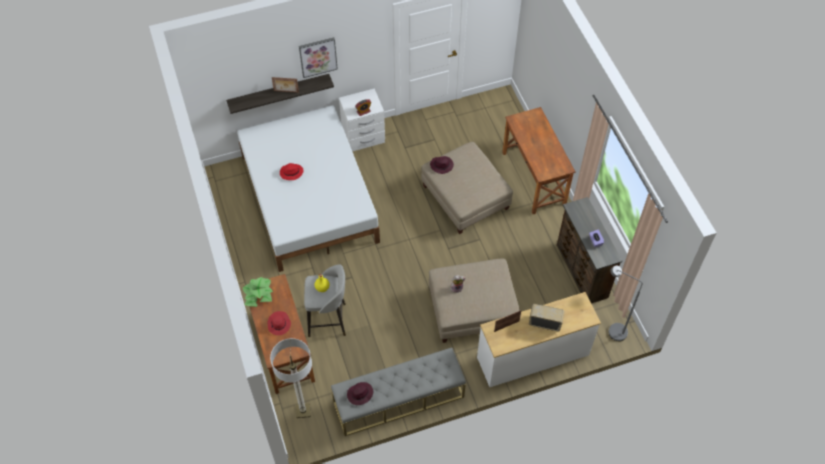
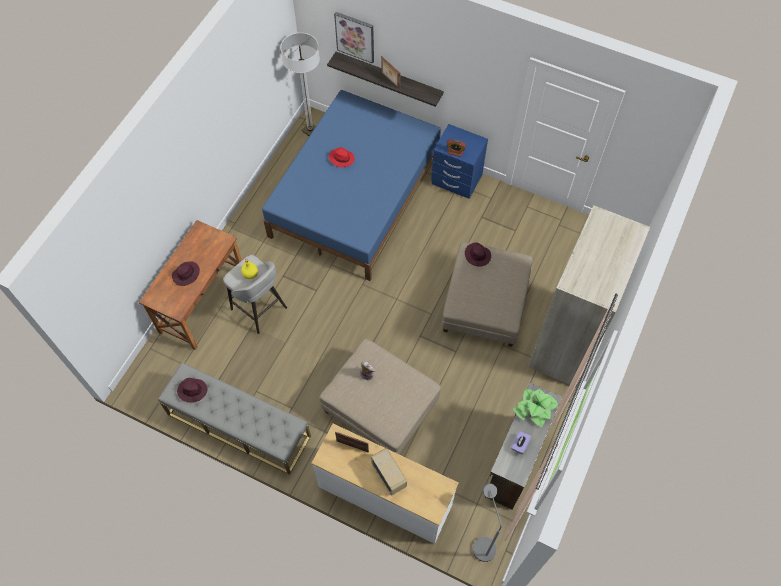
camera: 45 degrees right, 5 degrees up
(258, 294) = (199, 236): potted plant -> potted plant (534, 408)
(279, 324) = (186, 275): red hat -> purple hat
(303, 411) = (162, 365): floor lamp -> floor lamp (310, 130)
(309, 198) = (356, 197): white bed -> blue bed
(318, 56) = (435, 65): picture -> picture (355, 37)
(363, 137) = (456, 180): white nightstand -> blue nightstand
(534, 178) = (567, 339): brown desk -> beige wardrobe

